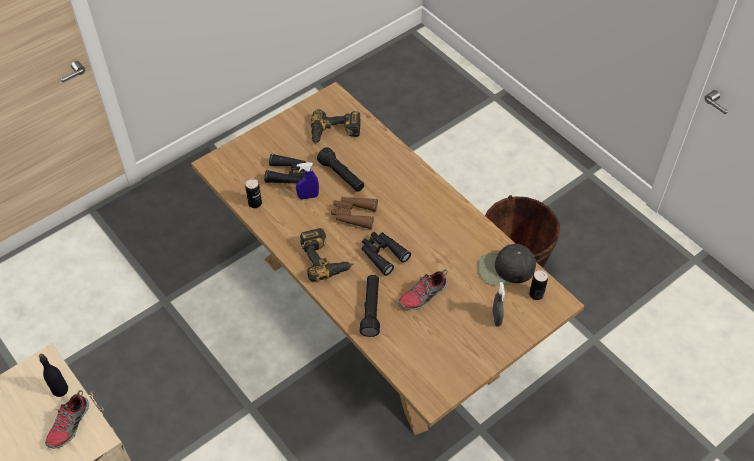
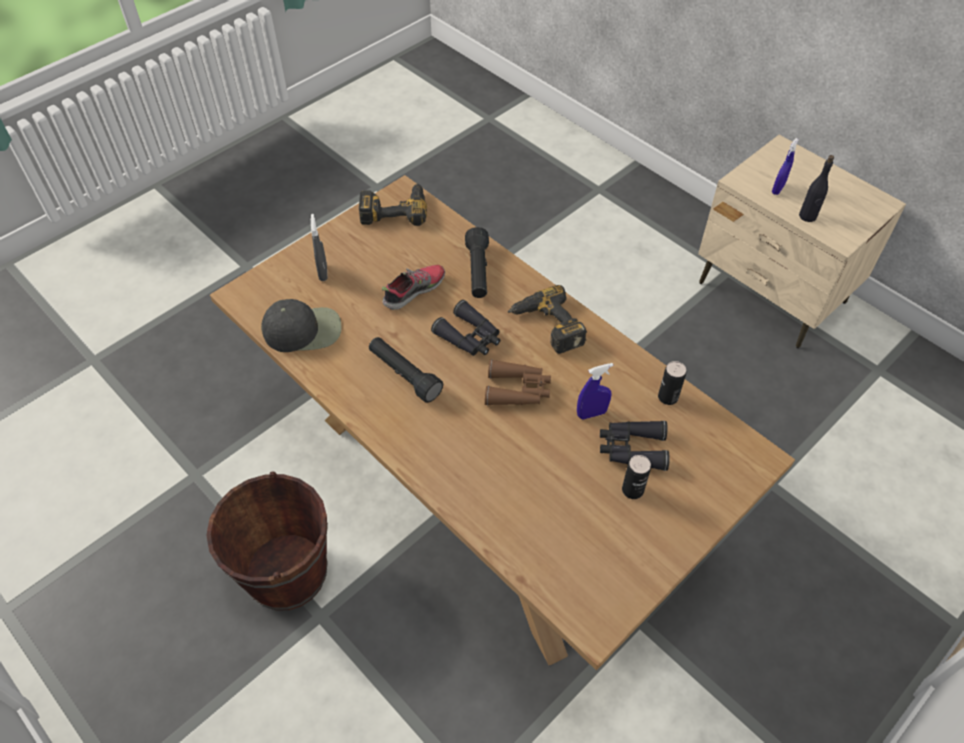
camera: 175 degrees right, 0 degrees up
(69, 425) = (778, 189): shoe -> blue spray bottle
(335, 133) = (574, 535): power drill -> power drill (394, 209)
(341, 176) = (547, 452): black flashlight -> black flashlight (404, 375)
(536, 294) = (268, 302): can -> can (632, 490)

